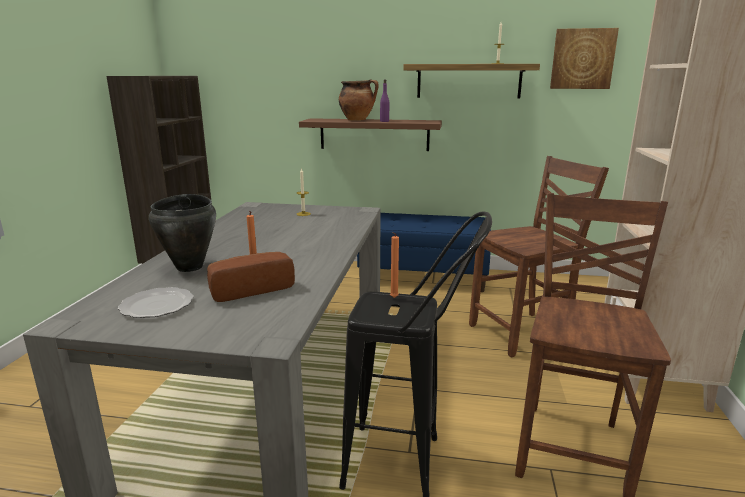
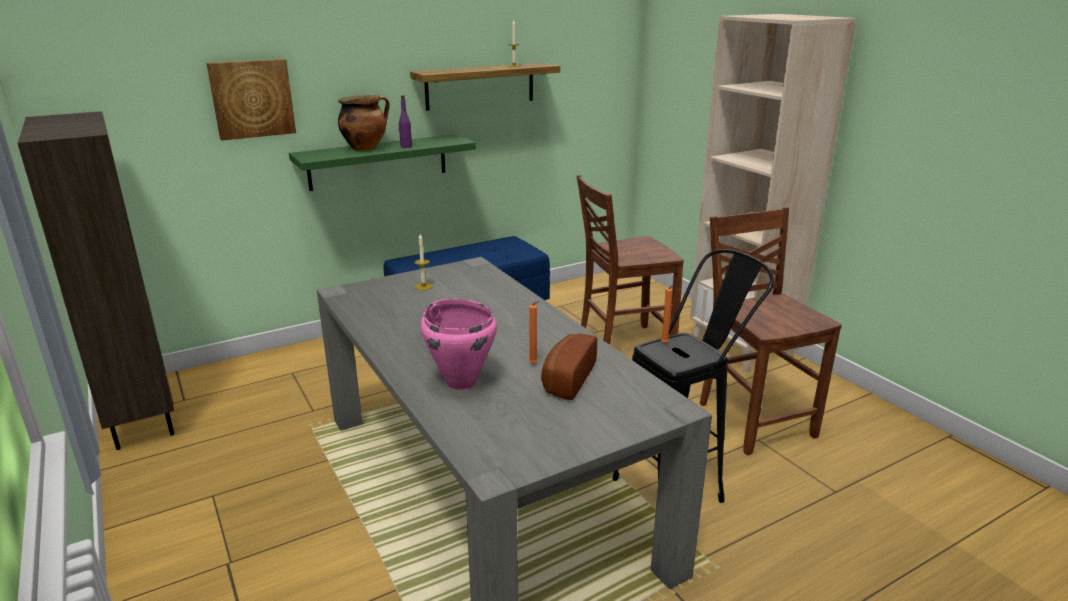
camera: 40 degrees left, 5 degrees up
(158, 305) = (529, 425): plate -> none
(190, 267) = (461, 382): black cooking pot -> pink cooking pot
(374, 134) = (378, 162): brown shelf -> green shelf
(523, 333) = (623, 345): brown chair -> brown chair turned 135 degrees counterclockwise
(582, 59) = (583, 55): picture -> picture (252, 99)

